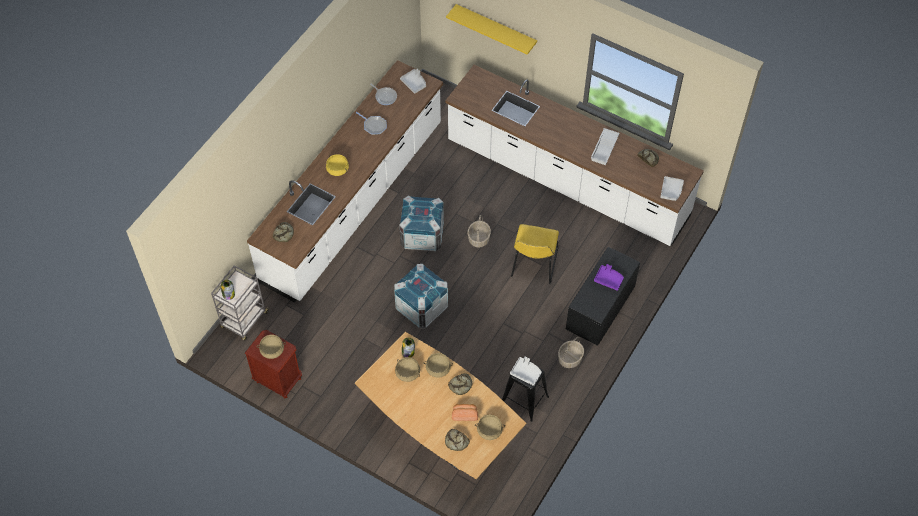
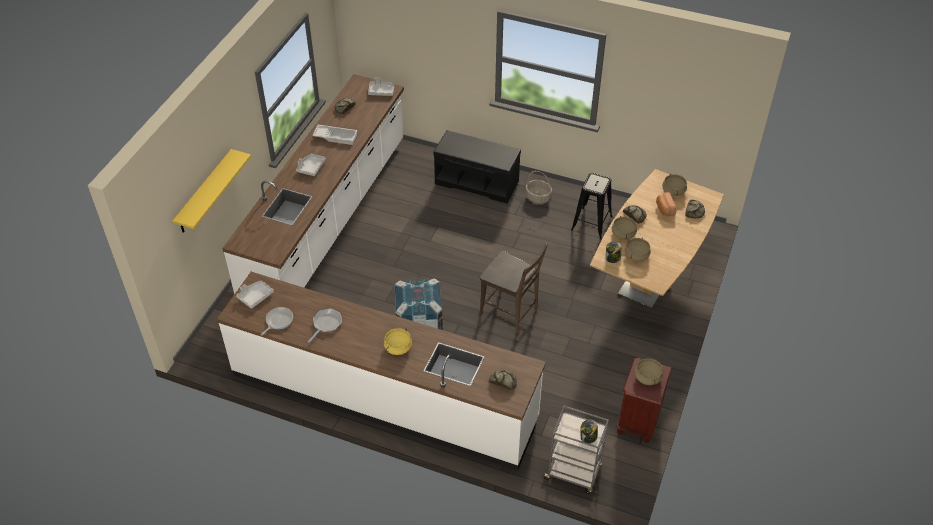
camera: 100 degrees left, 10 degrees down
(421, 307) = (511, 312): crate -> brown chair
(479, 239) = (415, 278): basket -> none
(526, 373) = (596, 183): grey tray -> grey tray (311, 167)
(534, 264) = (438, 232): yellow chair -> none
(608, 279) = (471, 147): purple tray -> none

